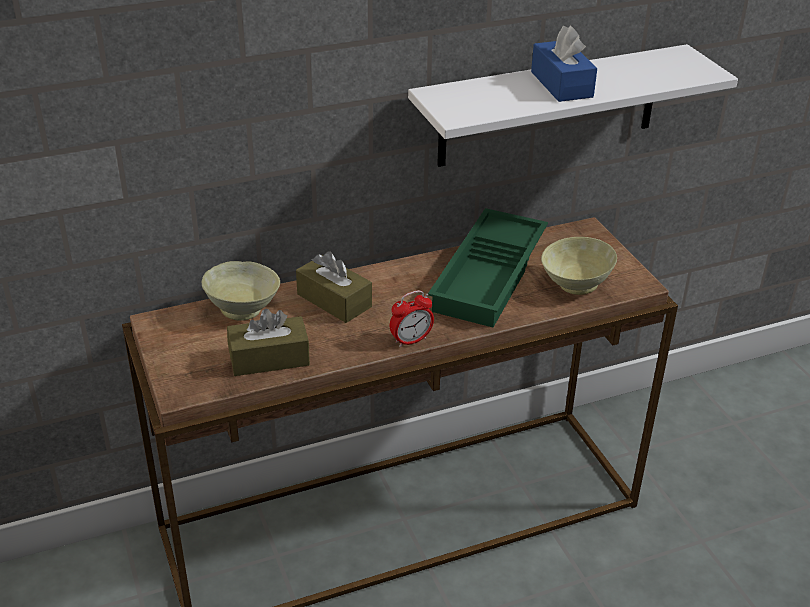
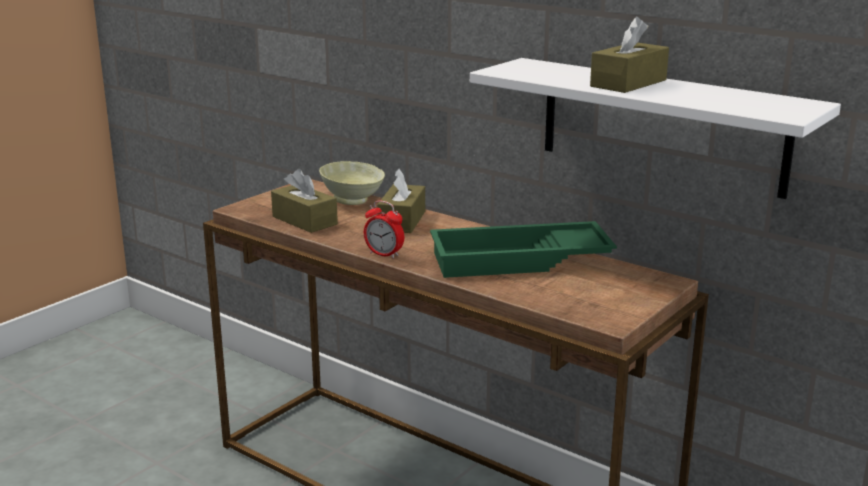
camera: 60 degrees right, 15 degrees down
(561, 84) = (628, 83): blue tissue box -> brown tissue box
(574, 285) = (561, 294): beige bowl -> none

